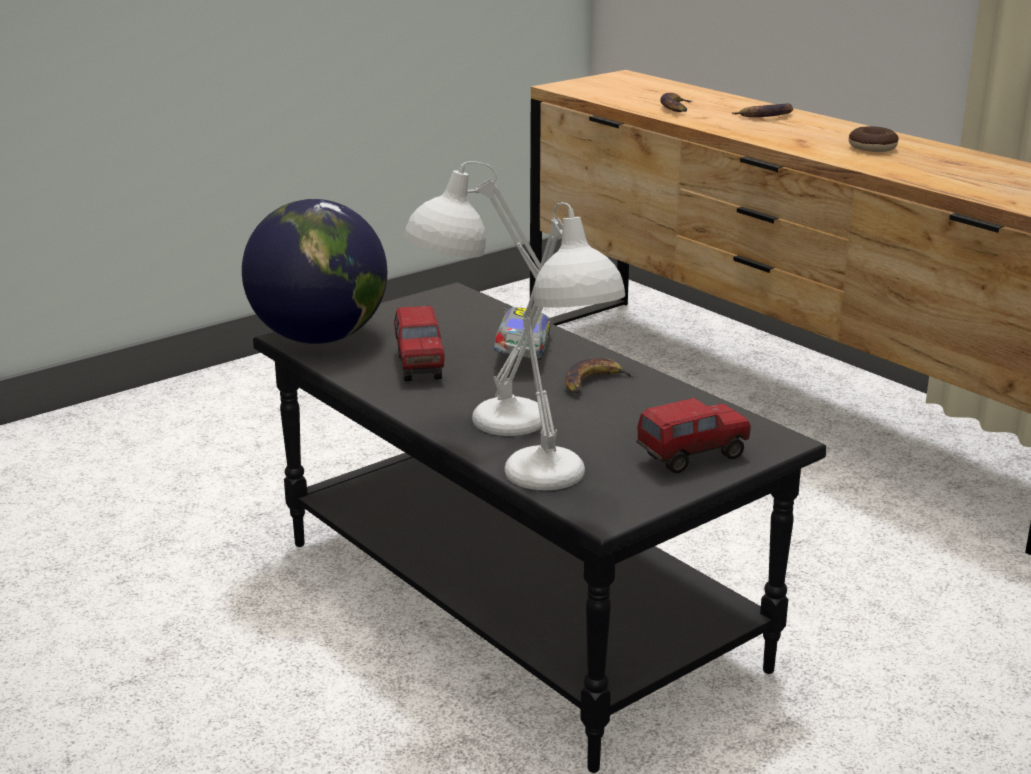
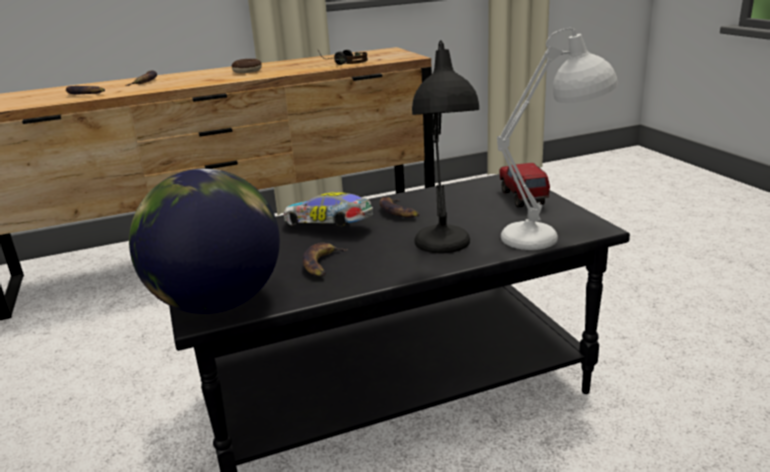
camera: 70 degrees left, 0 degrees up
(420, 366) = (323, 264): toy truck -> banana
(478, 423) = (444, 251): white table lamp -> black table lamp
(981, 188) = (343, 64): none -> headphones

